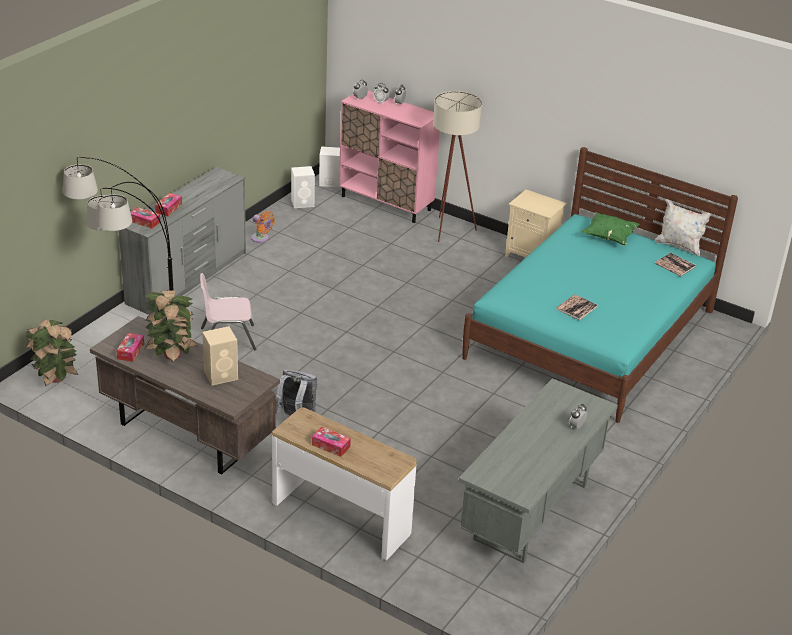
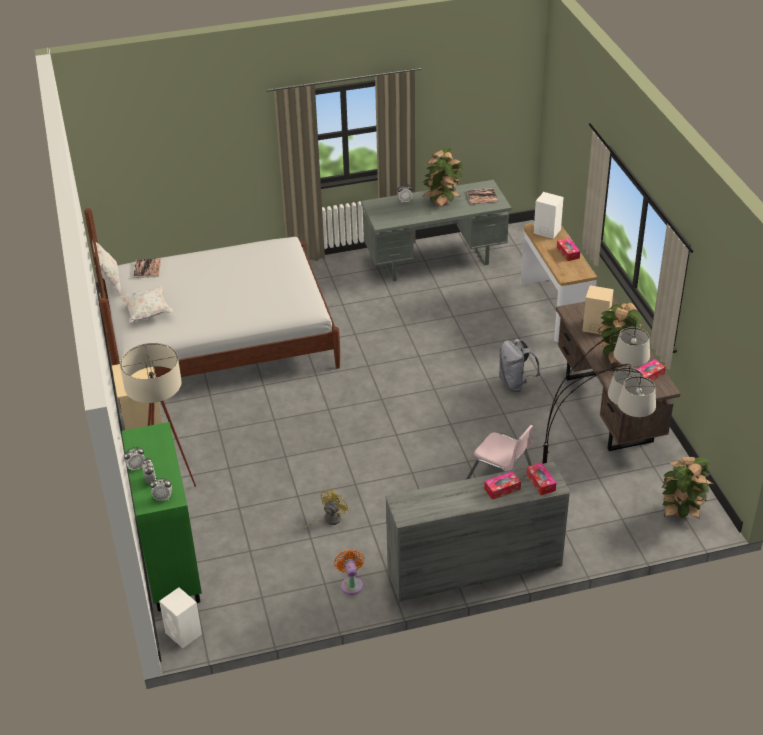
camera: 135 degrees left, 5 degrees up
(303, 203) = (250, 615): white speaker -> white speaker (546, 231)
(322, 262) = (328, 520): none -> yellow fan
(386, 203) = (171, 564): pink cabinet -> green cabinet
(537, 445) = (443, 202): none -> potted plant
(576, 308) = (273, 272): book -> book (482, 197)
(590, 334) = (219, 339): turquoise bed -> white bed
(608, 237) = (147, 312): green pillow -> white pillow

